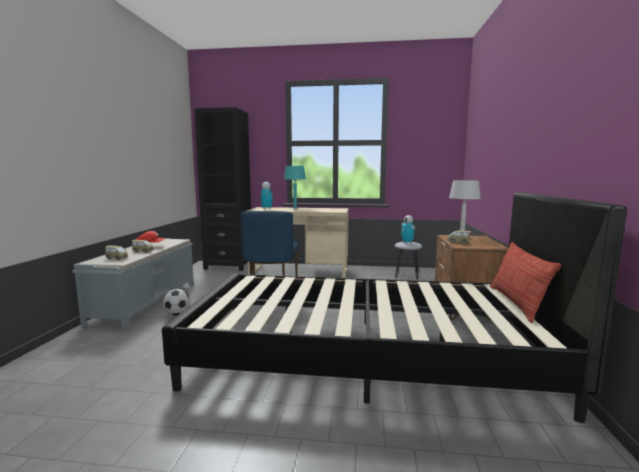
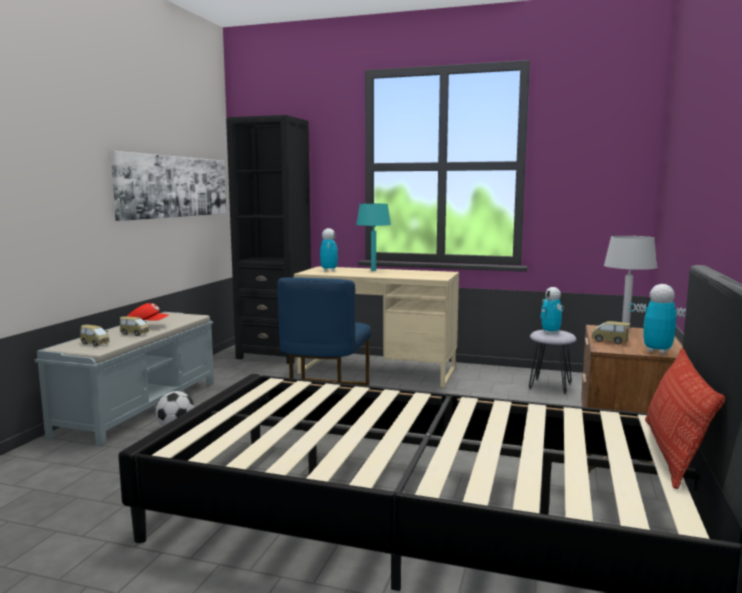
camera: 10 degrees right, 0 degrees up
(160, 153) = (174, 186): none -> picture
(489, 246) = (657, 351): none -> toy robot

